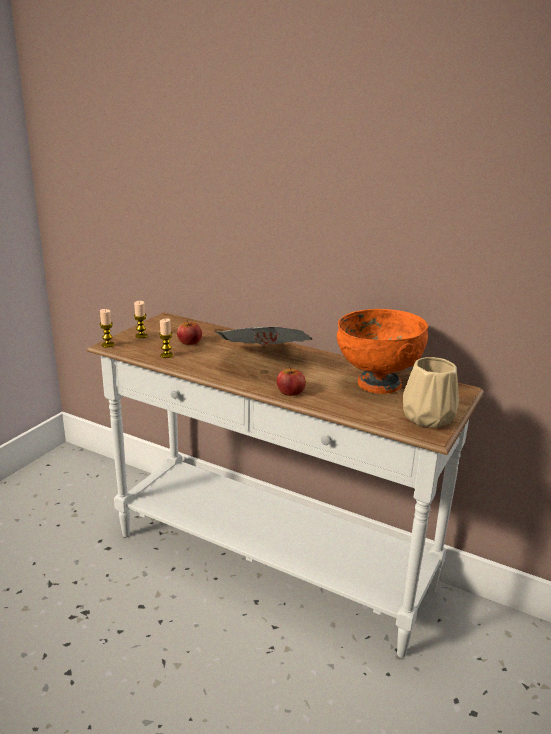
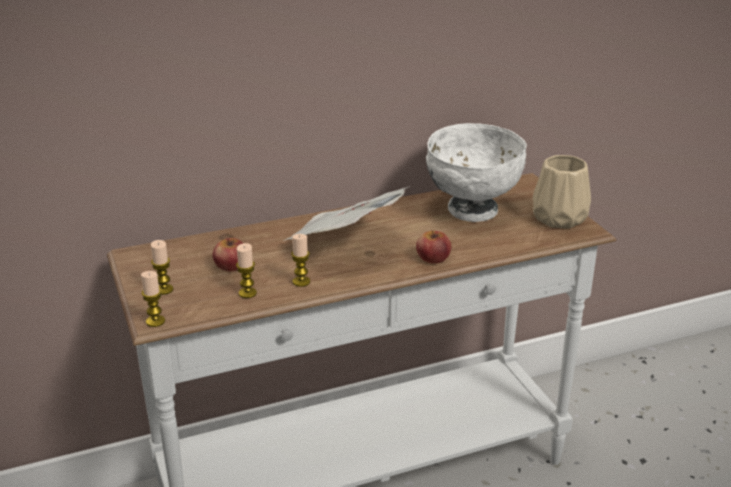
camera: 50 degrees left, 5 degrees up
(199, 364) = (301, 282): none -> candle
(377, 384) = (471, 210): orange bowl -> white bowl

